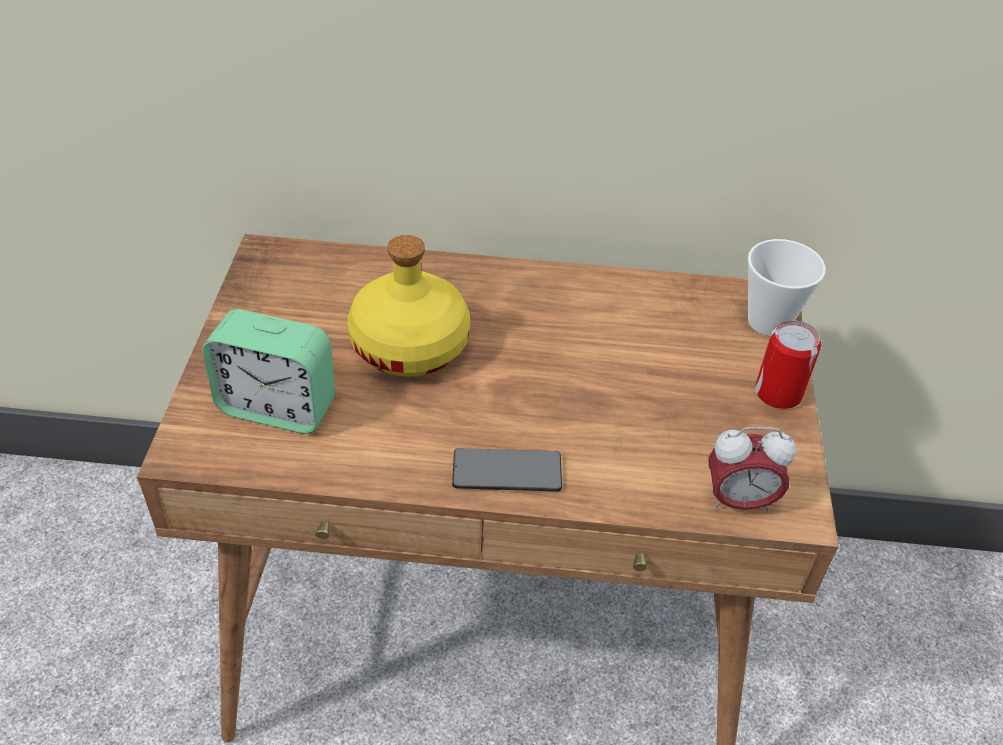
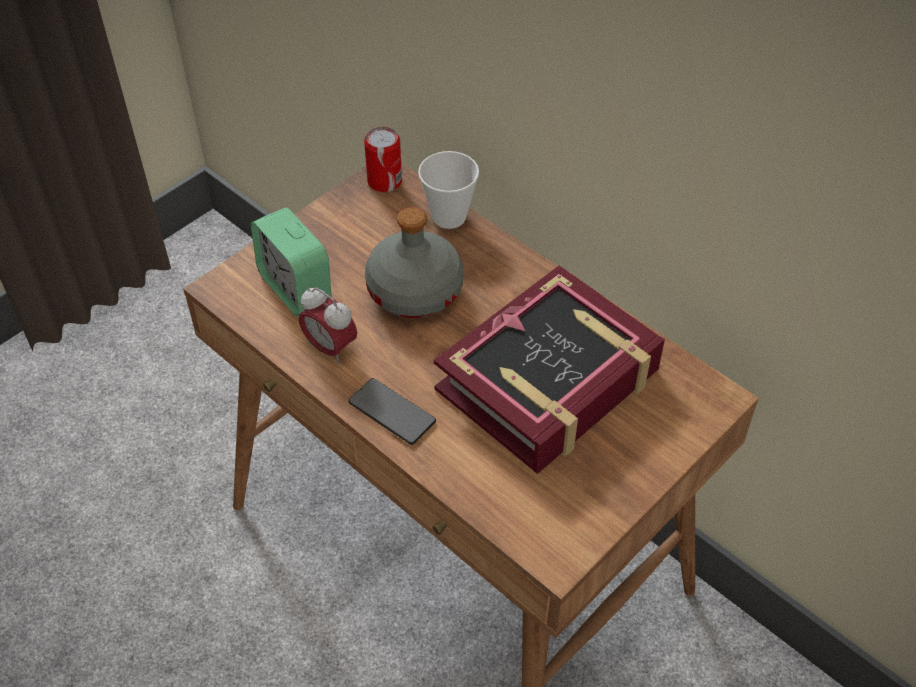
camera: 40 degrees right, 5 degrees up
(411, 345) = (416, 291): yellow bottle -> grey bottle
(621, 360) = (549, 381): none -> book
(738, 501) = (524, 526): alarm clock -> alarm clock (330, 348)
(769, 321) = (697, 415): cup -> cup (449, 216)
(778, 393) = (641, 471): can -> can (384, 181)

